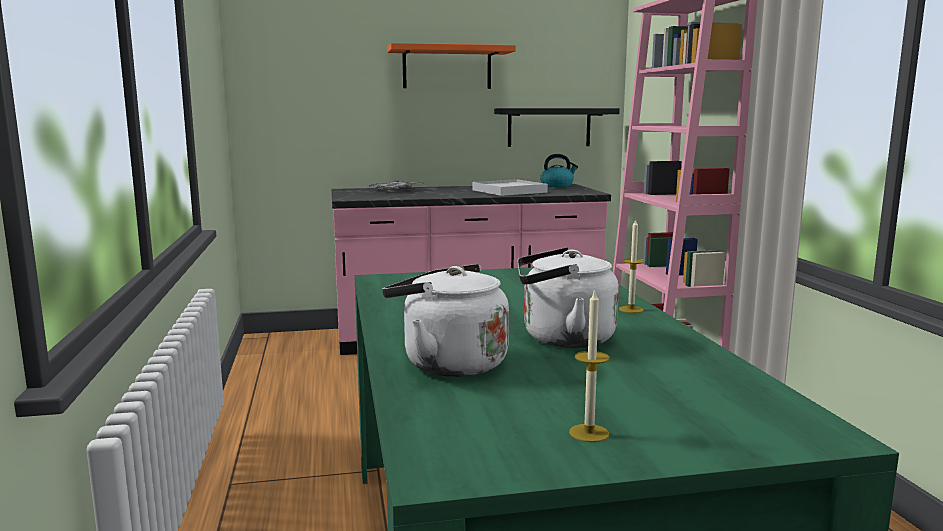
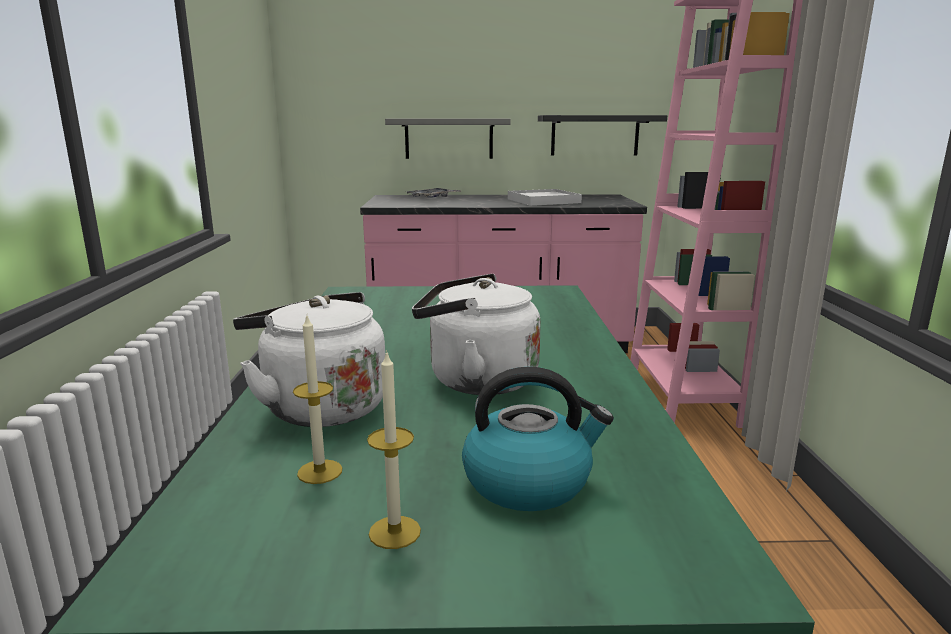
camera: 10 degrees right, 5 degrees up
(407, 131) = (449, 138): none -> grey shelf
(447, 68) = (490, 74): orange shelf -> none
(557, 185) = (599, 196): kettle -> kettle (529, 481)
(631, 309) = (585, 345): candle -> candle (320, 471)

